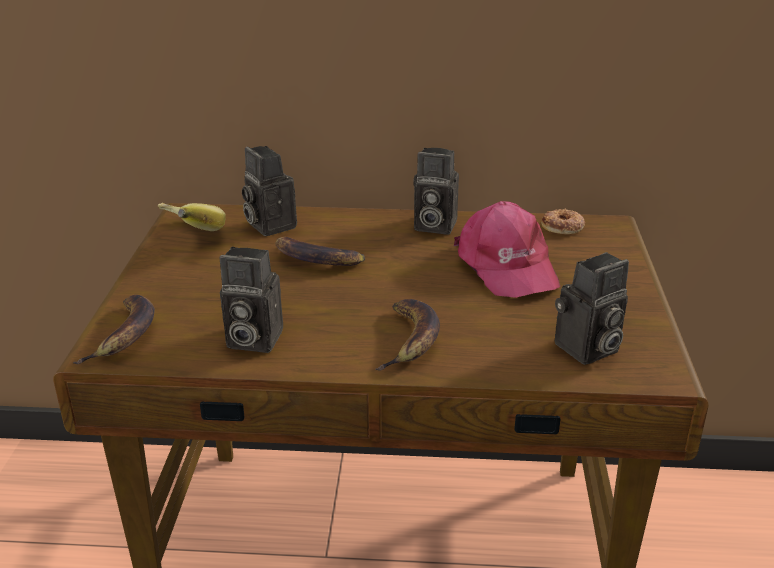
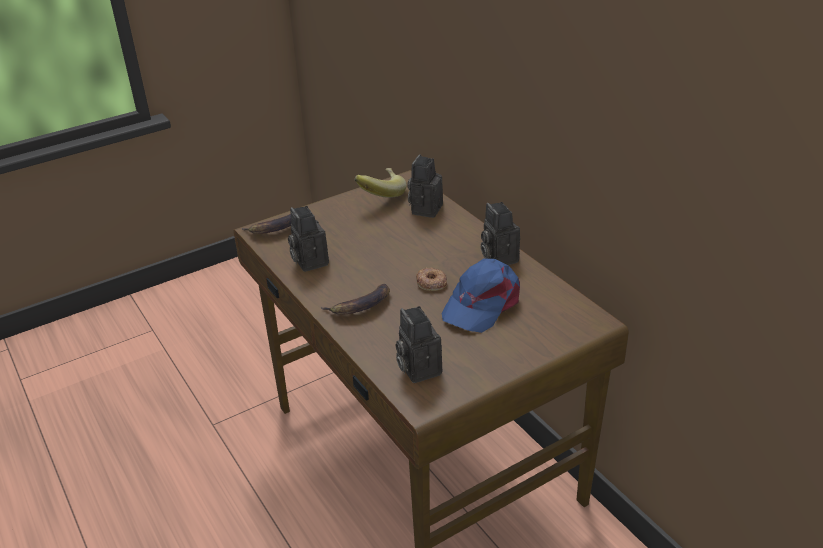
camera: 55 degrees right, 5 degrees up
(315, 259) = (407, 240): banana -> none
(506, 266) = (482, 303): pink cap -> blue cap
(563, 227) = (565, 304): donut -> donut (431, 283)
(586, 350) = (417, 368): camera -> camera turned 45 degrees clockwise

